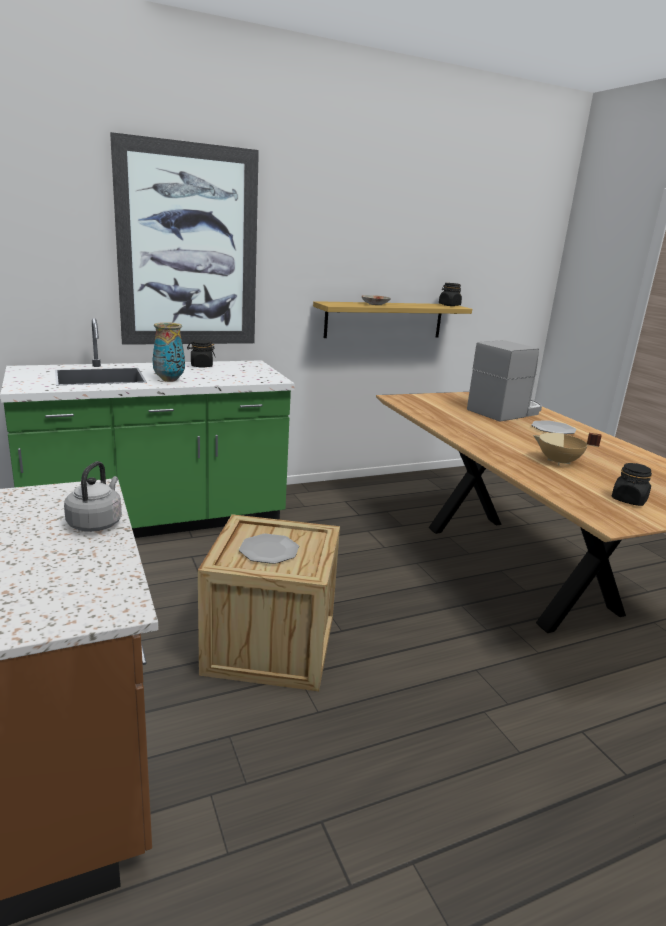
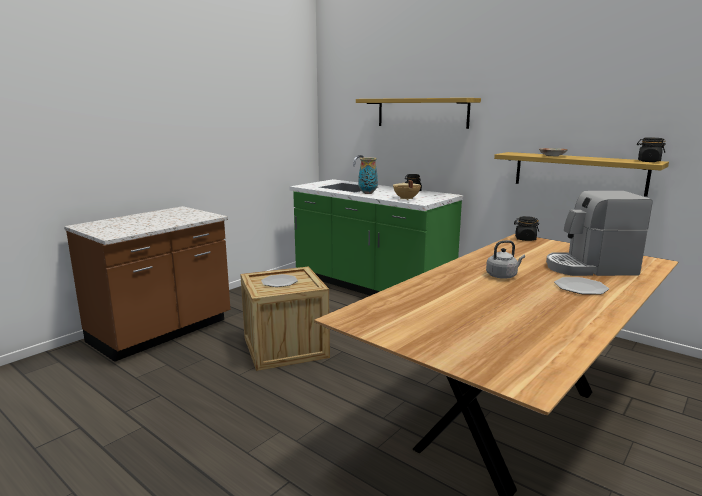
camera: 65 degrees right, 5 degrees down
(96, 523) = (177, 222): grey kettle -> grey kettle (502, 276)
(189, 248) = (421, 113): picture -> shelf
(505, 411) = (589, 268): coffee machine -> coffee machine turned 150 degrees clockwise
(559, 462) = (471, 295): beige cooking pot -> beige cooking pot (406, 199)
(629, 500) = (415, 323): black jar -> black jar (525, 239)

